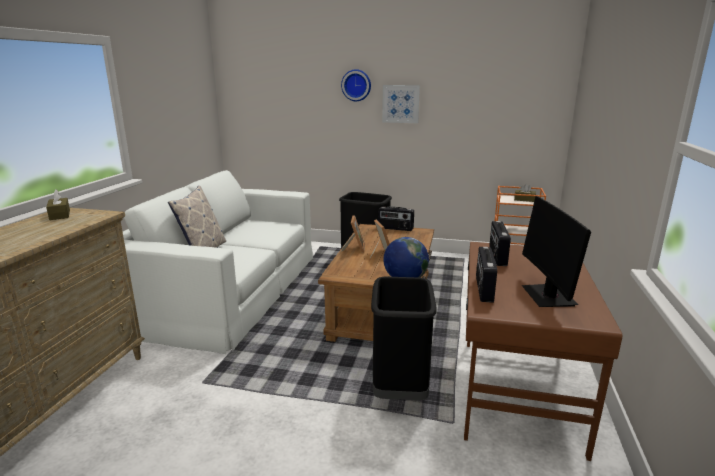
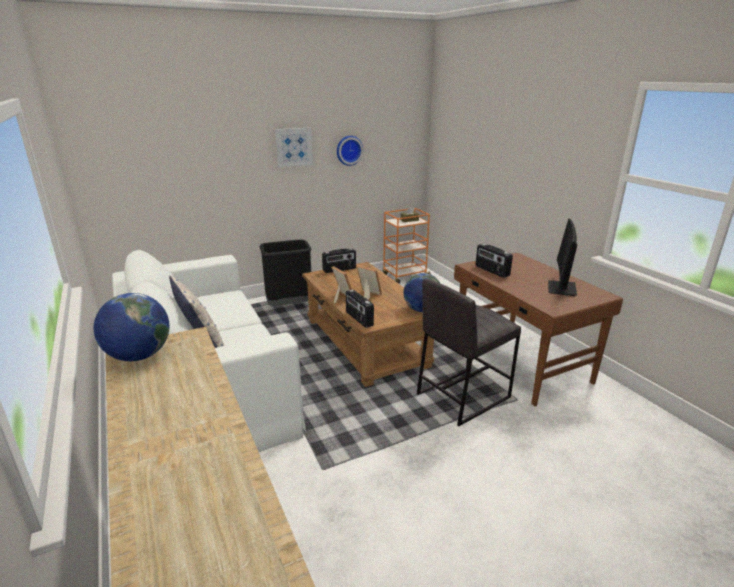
camera: 40 degrees left, 5 degrees up
(60, 215) = (139, 356): brown tissue box -> globe
(356, 85) = (247, 131): wall clock -> wall clock (348, 150)
(399, 389) = (462, 396): black trash can -> grey stool
(483, 289) = (527, 296): radio -> radio (359, 319)
(548, 296) = (561, 288): monitor -> monitor turned 60 degrees clockwise

